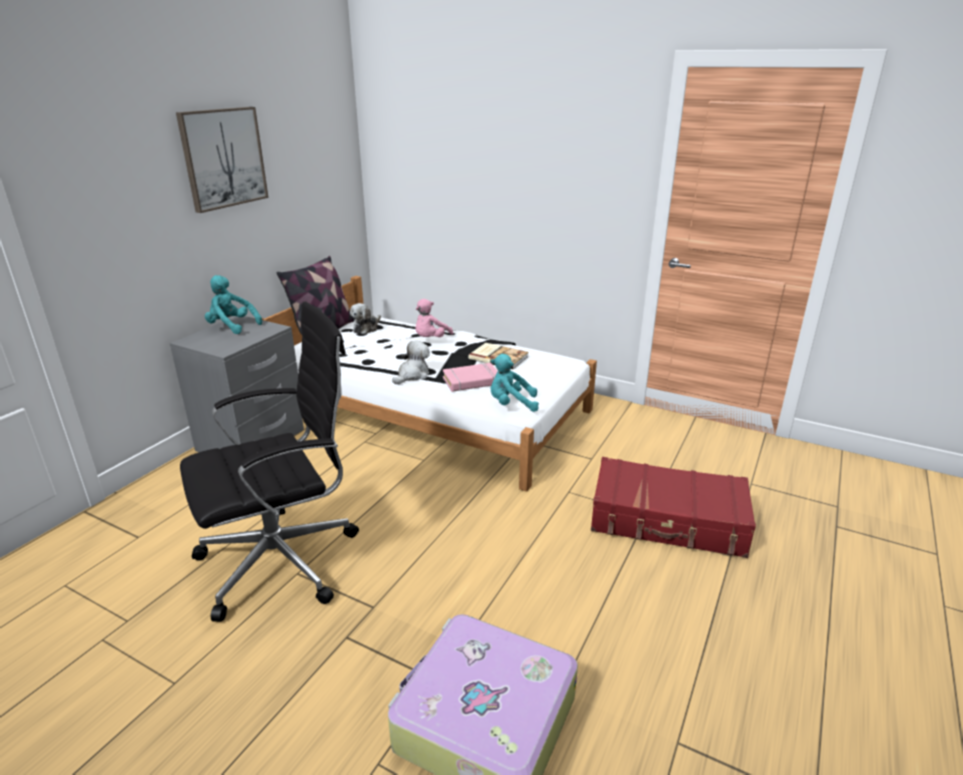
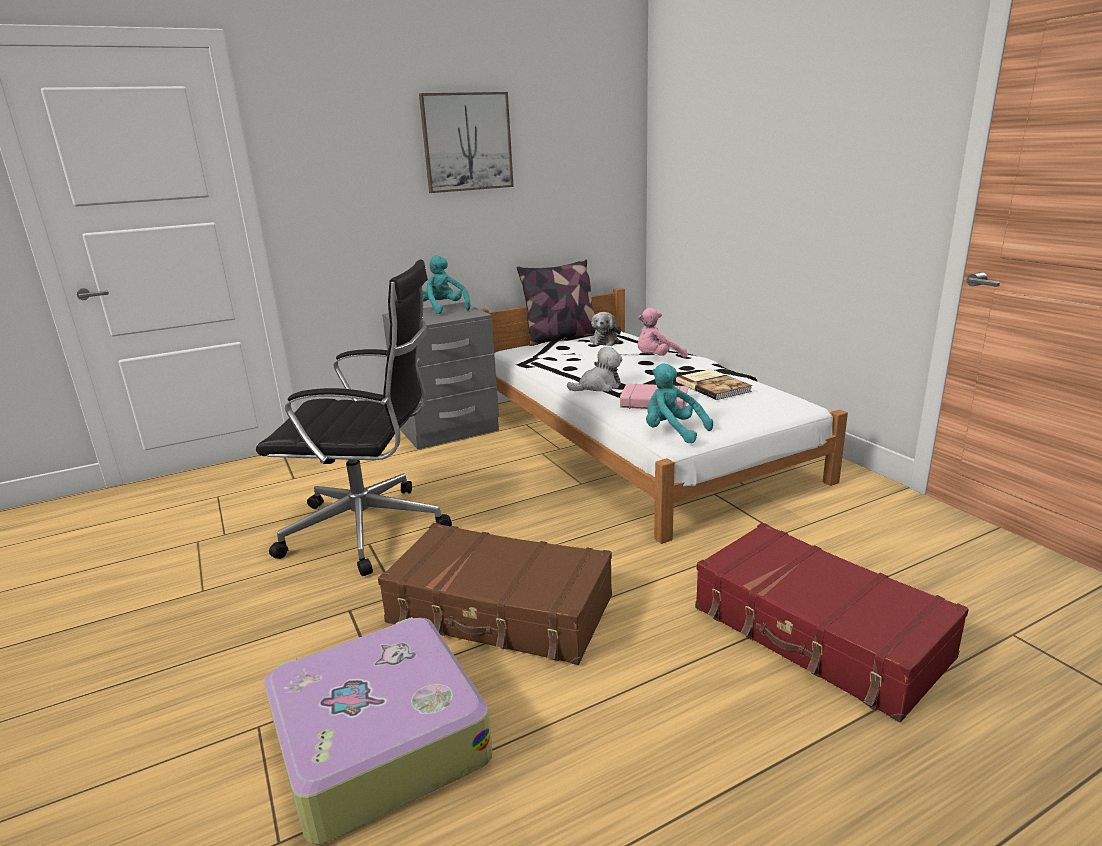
camera: 35 degrees right, 5 degrees down
(366, 328) = (605, 341): plush toy -> plush toy turned 45 degrees counterclockwise
(468, 586) = (500, 611): none -> brown suitcase

